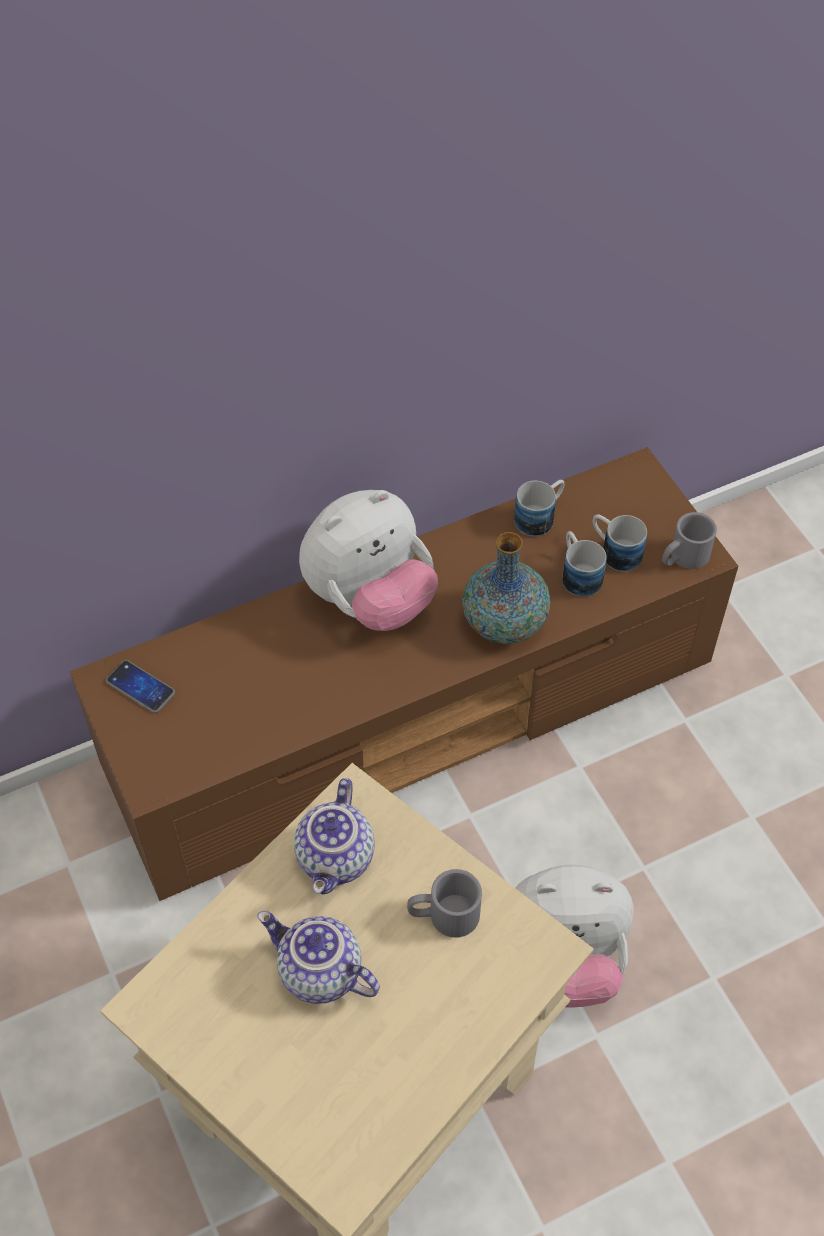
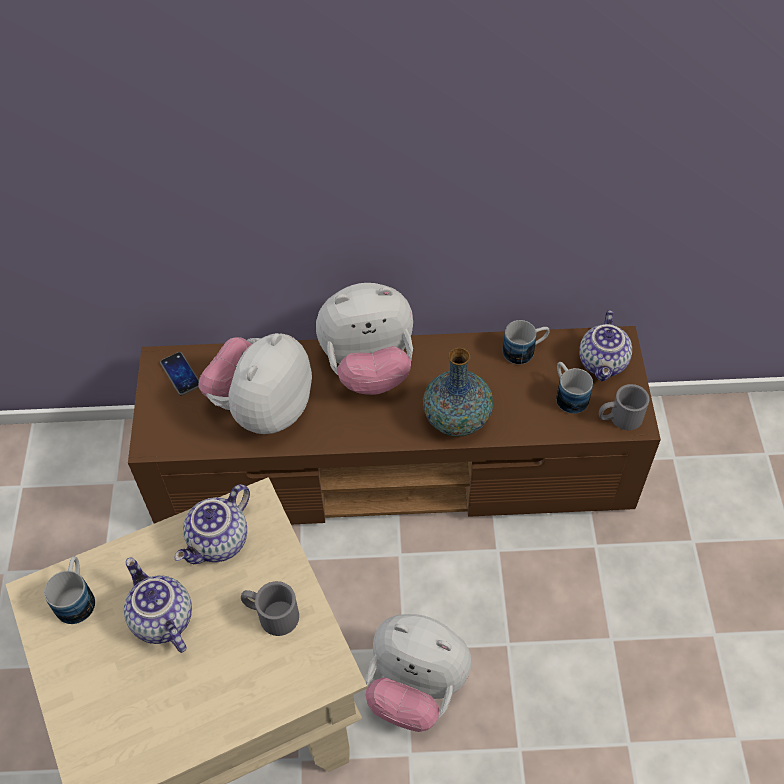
camera: 25 degrees right, 0 degrees up
(268, 692) = (263, 408): none -> plush toy
(578, 574) = (531, 402): mug -> mug (77, 597)
(635, 501) = (603, 363): none -> teapot

